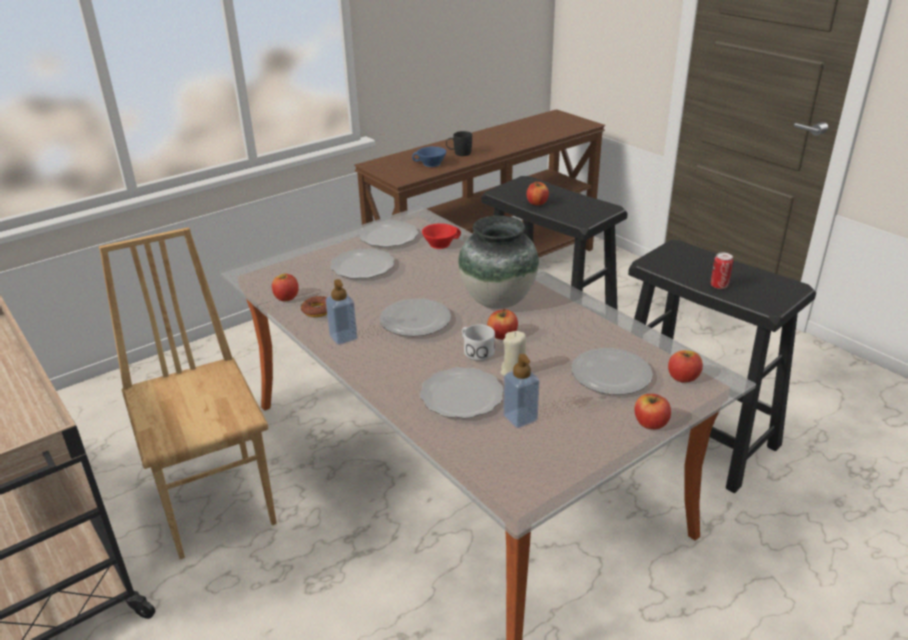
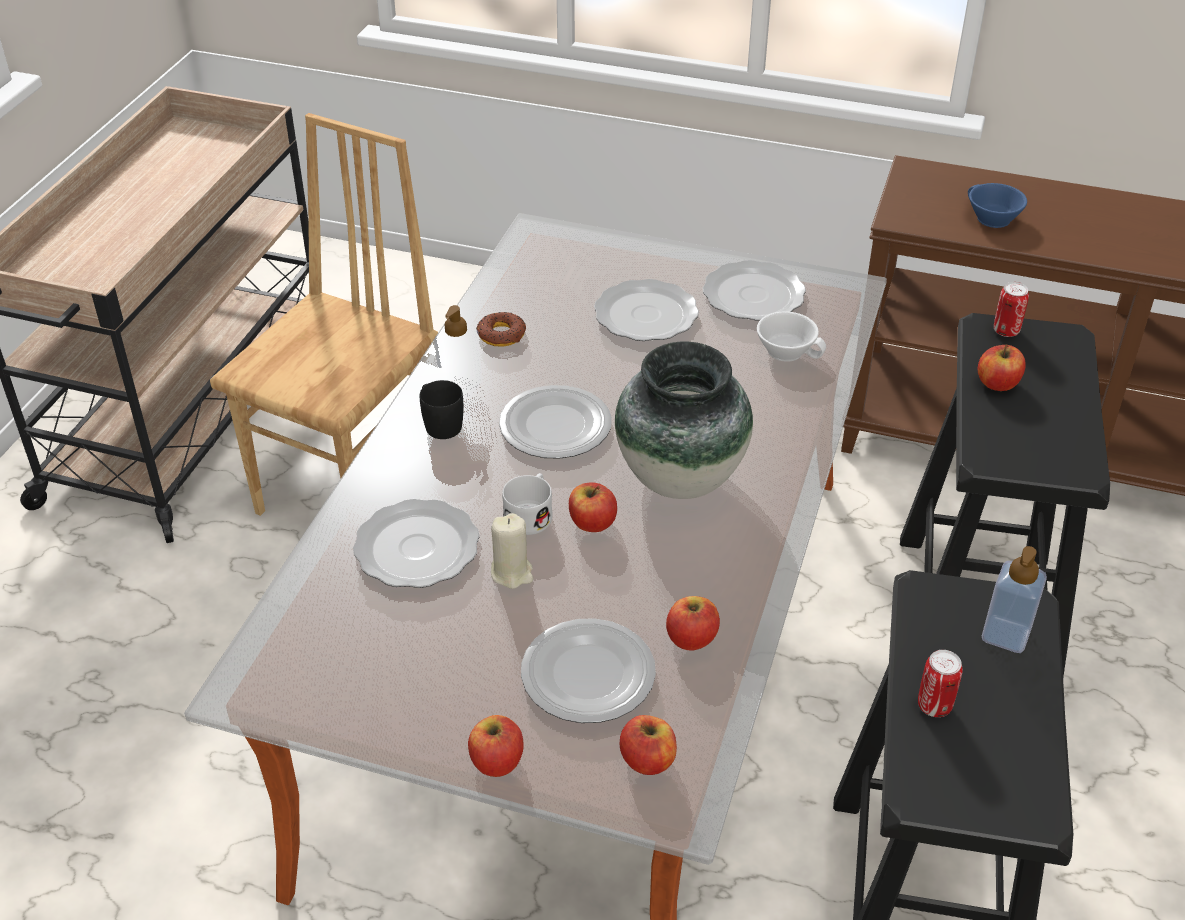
camera: 55 degrees right, 10 degrees up
(286, 297) = (506, 295): apple -> apple (691, 638)
(440, 243) = (788, 350): red cup -> white cup
(459, 153) = (1070, 226): black mug -> black mug (440, 423)
(506, 189) = (1006, 331): none -> can
(520, 418) = (409, 622): soap dispenser -> soap dispenser (1005, 635)

